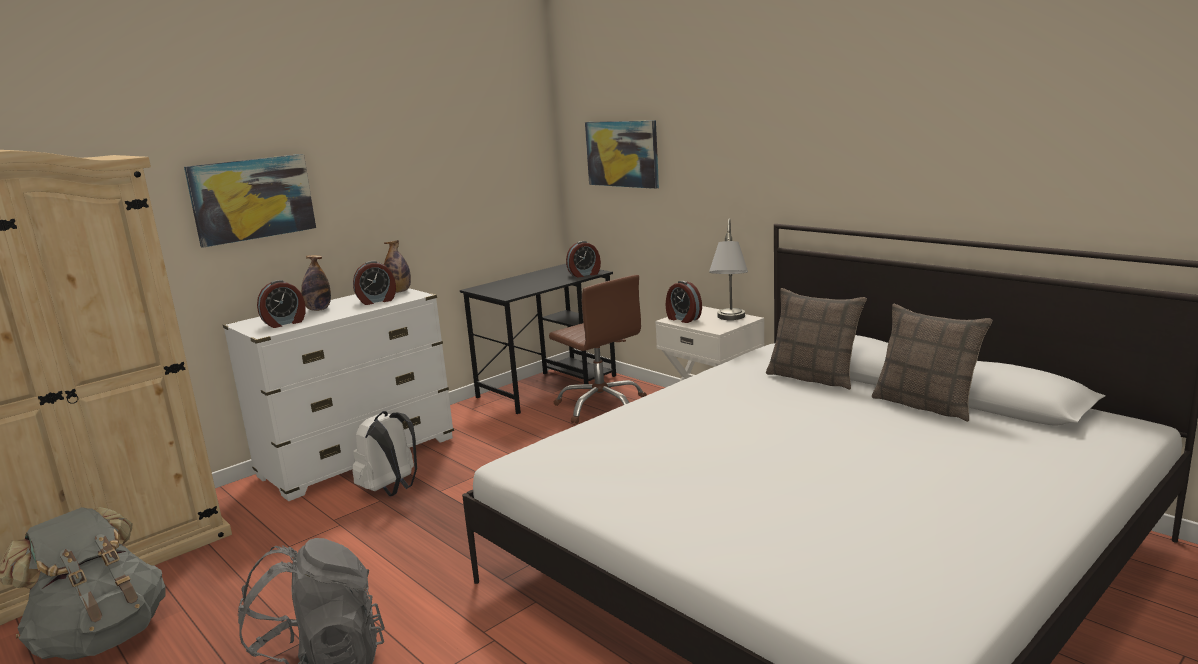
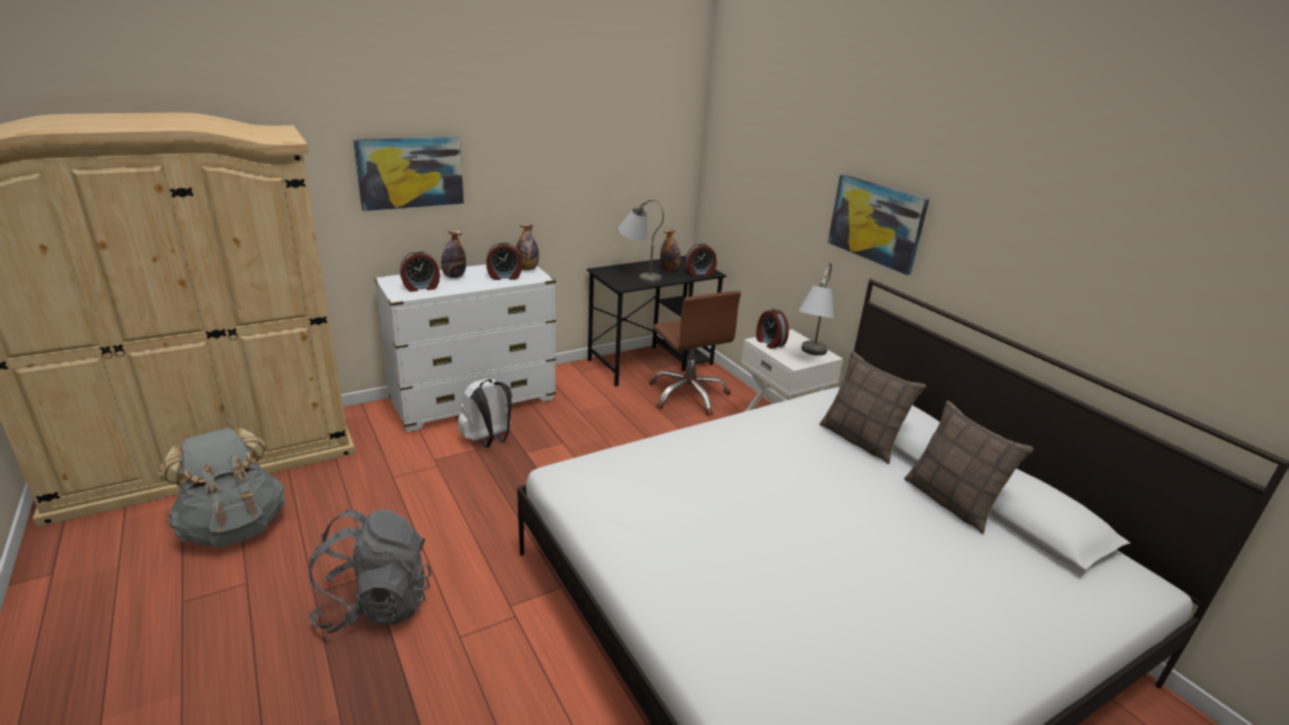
camera: 10 degrees right, 10 degrees up
(519, 286) = (638, 275): none -> grey table lamp
(550, 276) = (669, 269): none -> bottle
(622, 153) = (753, 171): picture -> picture (876, 222)

